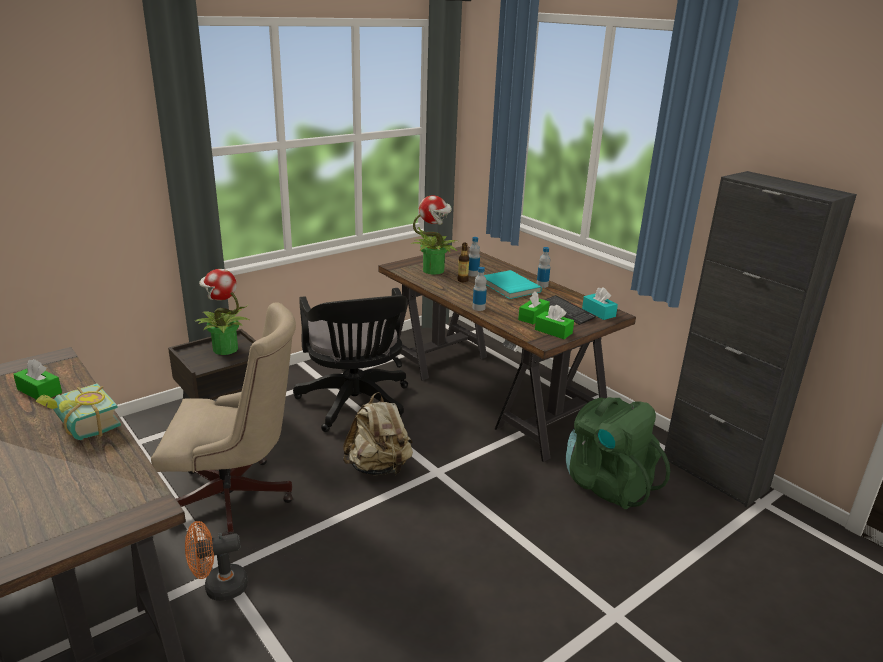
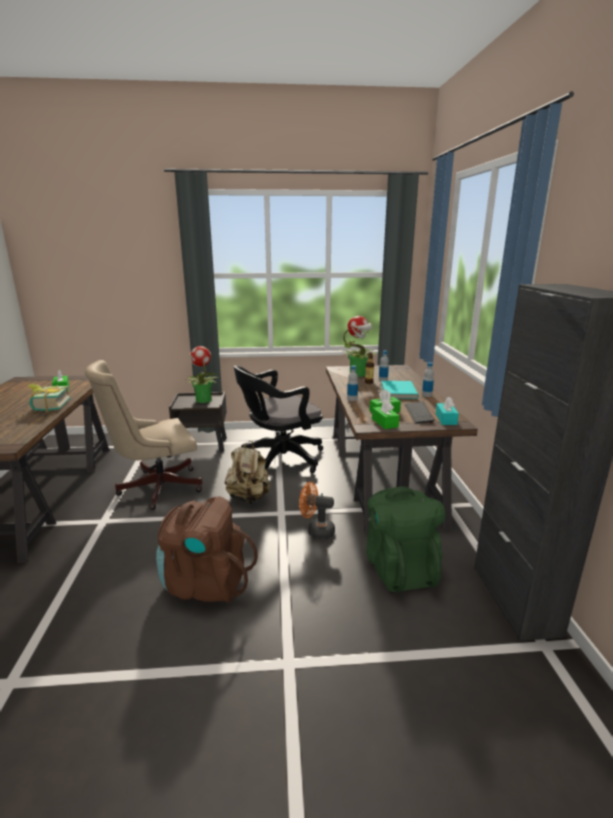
camera: 35 degrees right, 5 degrees down
(218, 587) = (91, 528): orange fan -> orange fan (316, 531)
(237, 499) = (155, 488): beige office chair -> beige office chair turned 120 degrees clockwise
(356, 405) = (279, 459): black office chair -> black office chair turned 45 degrees clockwise
(451, 583) = (205, 583): none -> brown backpack

